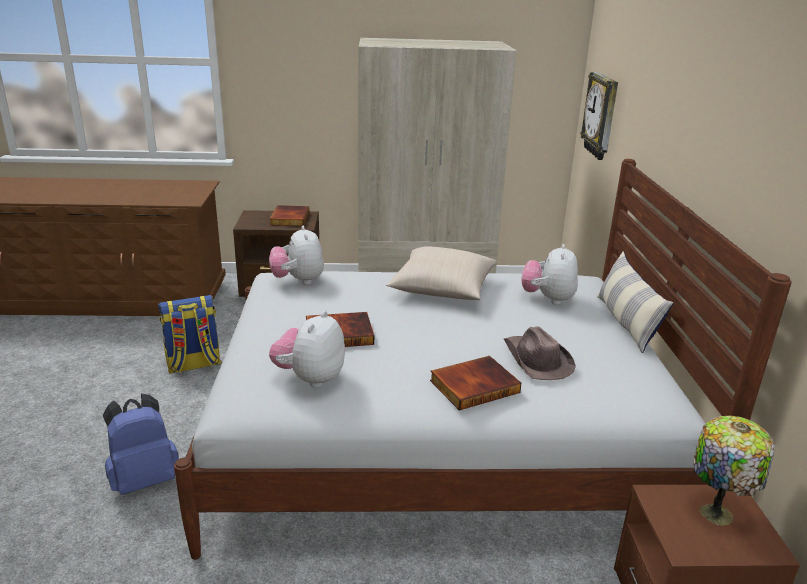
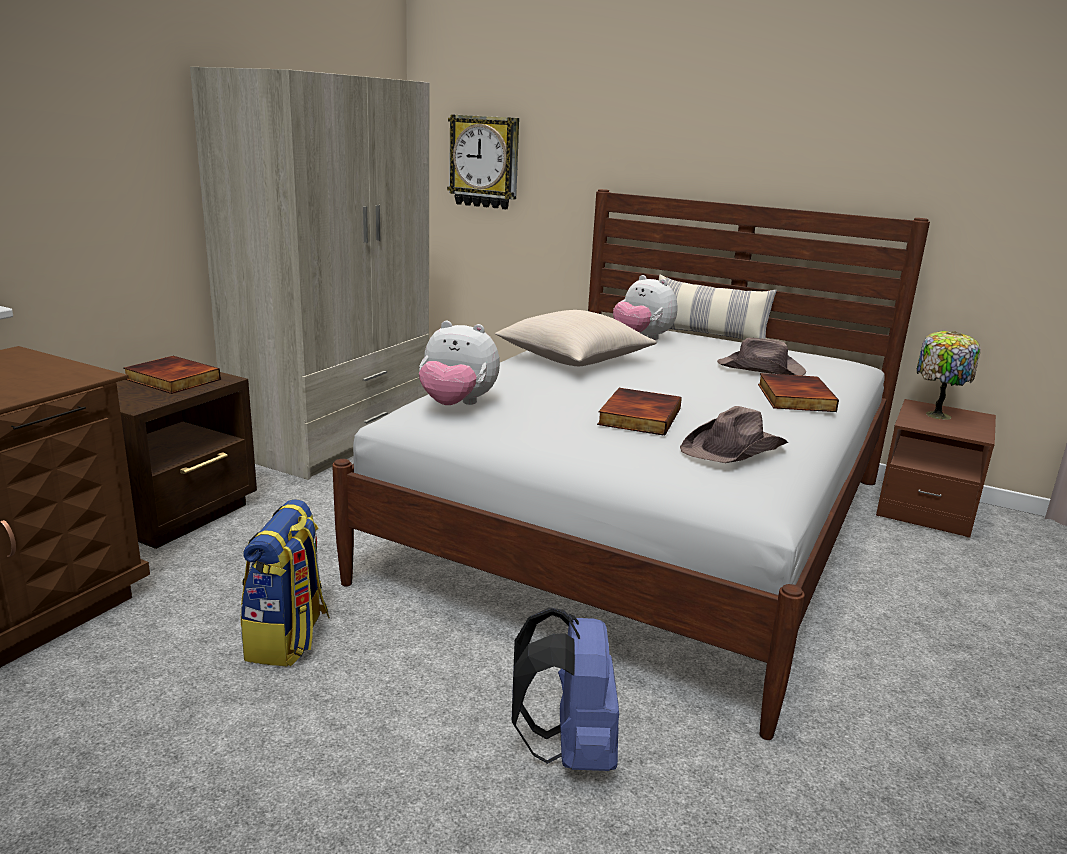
camera: 60 degrees left, 5 degrees down
(310, 378) = (734, 449): plush toy -> brown hat

